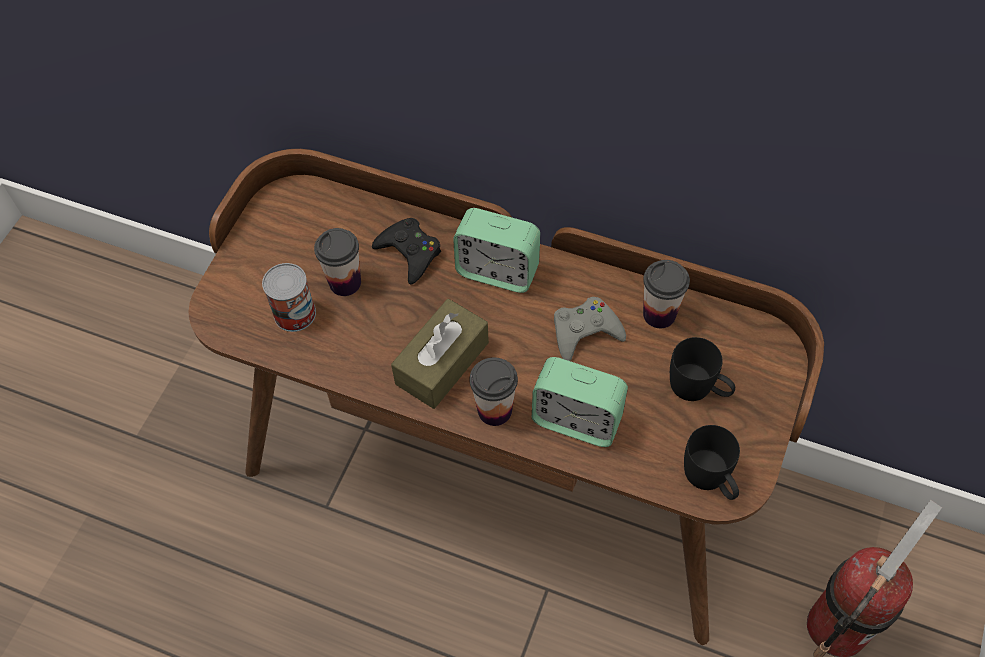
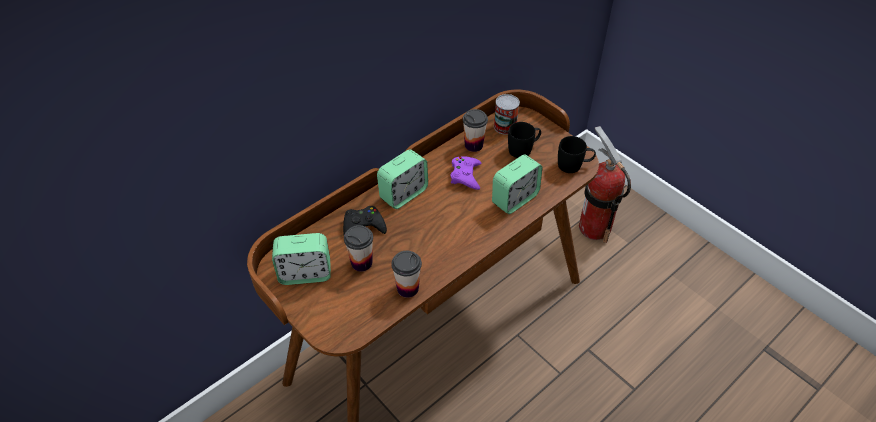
camera: 65 degrees left, 10 degrees down
(295, 313) = (366, 295): can -> can (505, 126)
(296, 231) = (305, 273): none -> alarm clock
(442, 363) = (446, 239): brown tissue box -> none
(494, 410) = (489, 228): cup -> cup (407, 288)
(585, 332) = (465, 175): grey game controller -> purple game controller

